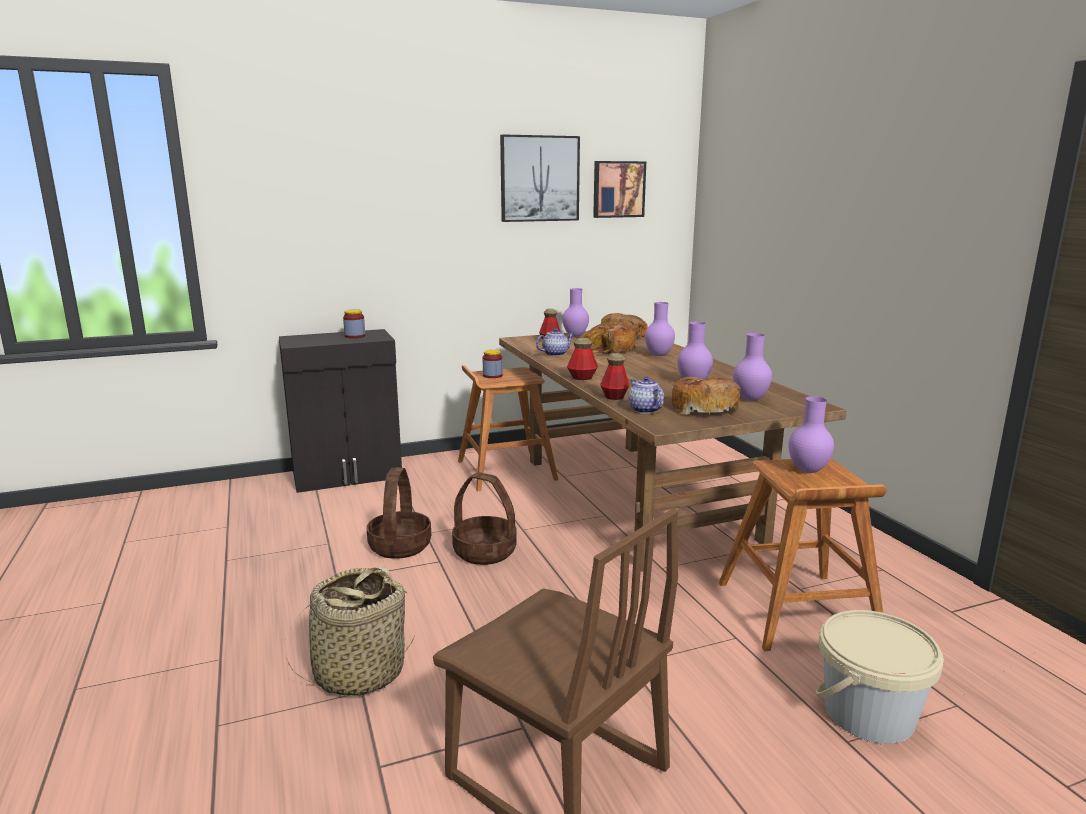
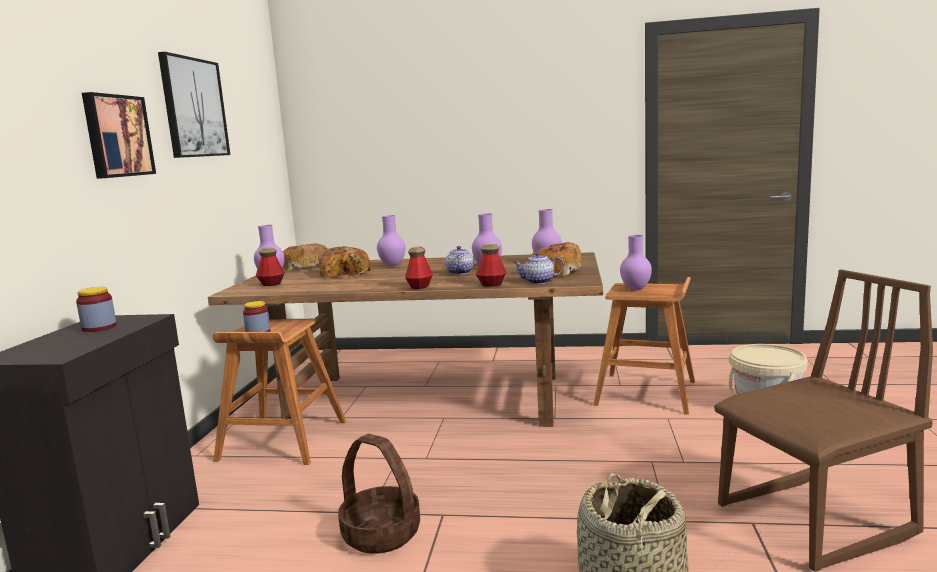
camera: 60 degrees left, 5 degrees down
(485, 552) = (450, 485): basket -> none
(555, 354) = (322, 286): teapot -> teapot (459, 272)
(618, 189) = (244, 123): picture -> picture (117, 136)

